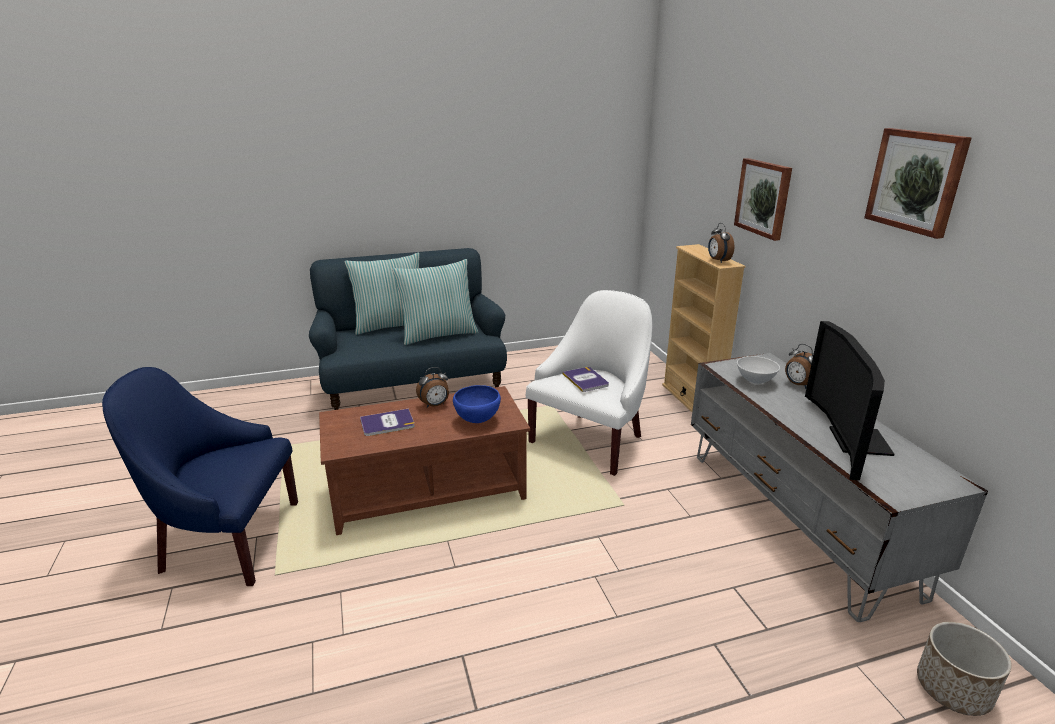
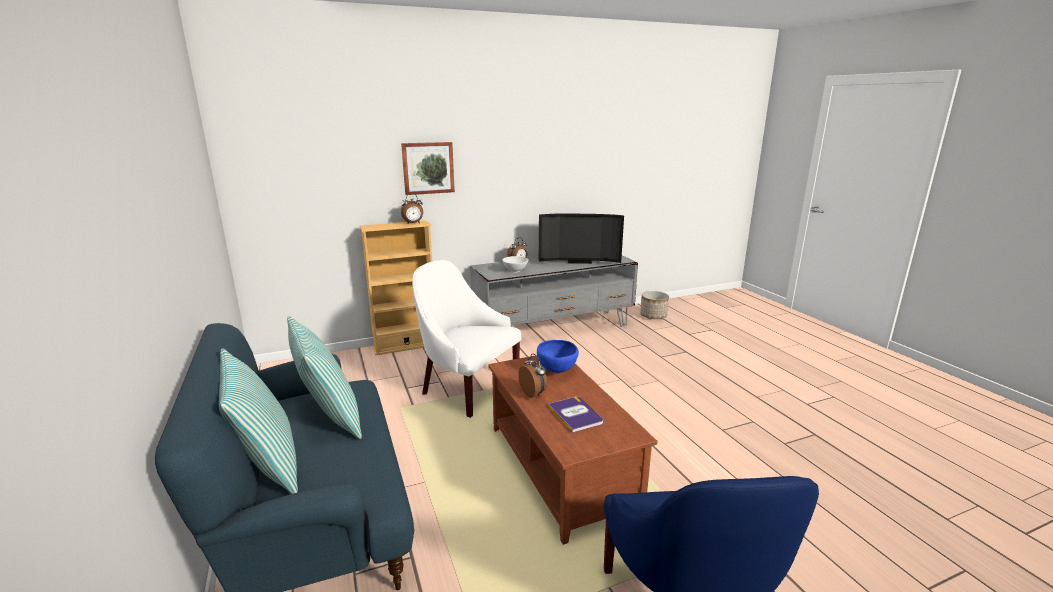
camera: 95 degrees left, 5 degrees down
(585, 380) = (473, 333): book -> none
(916, 181) = (542, 132): picture -> none

